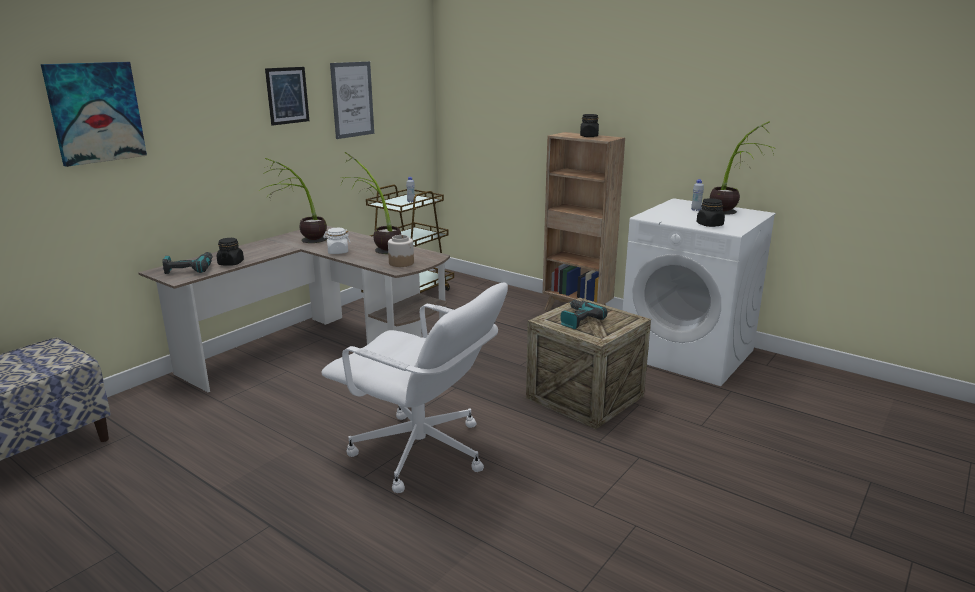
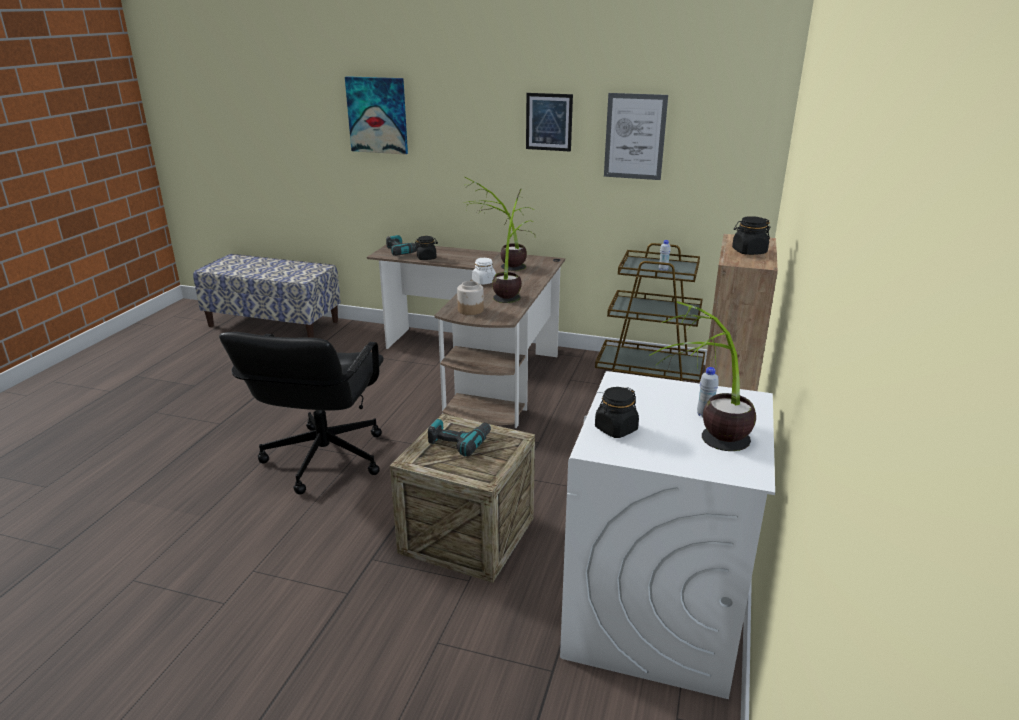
camera: 70 degrees right, 5 degrees up
(421, 453) = (323, 459): white office chair -> black office chair

